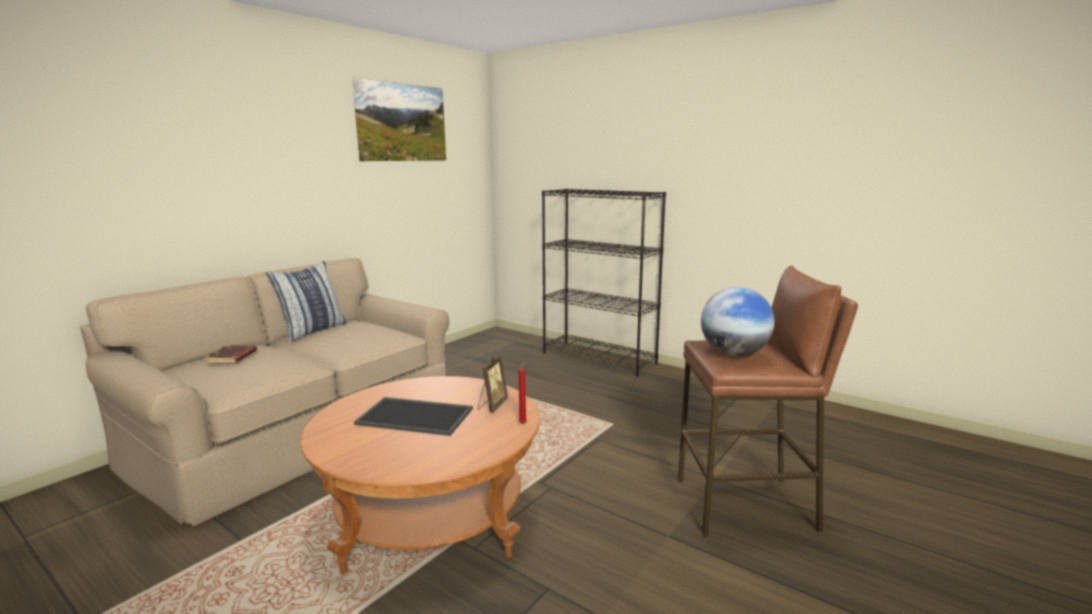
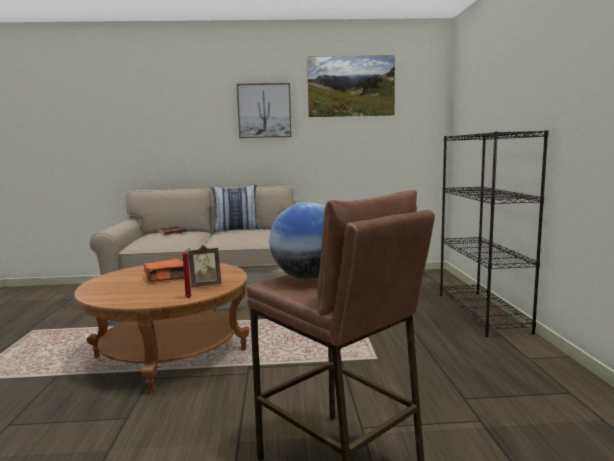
camera: 50 degrees right, 5 degrees down
(302, 151) = (264, 111): none -> picture
(417, 416) = (166, 278): tray -> orange book

